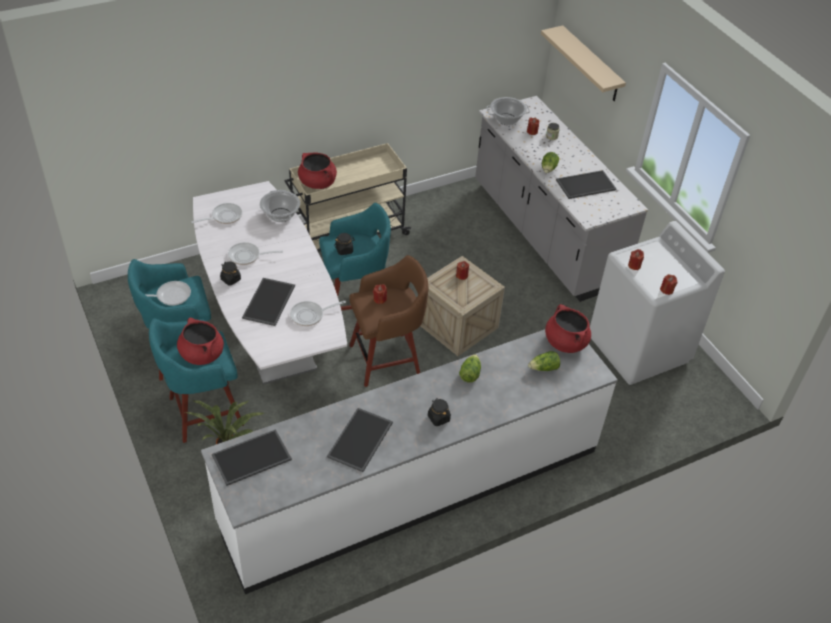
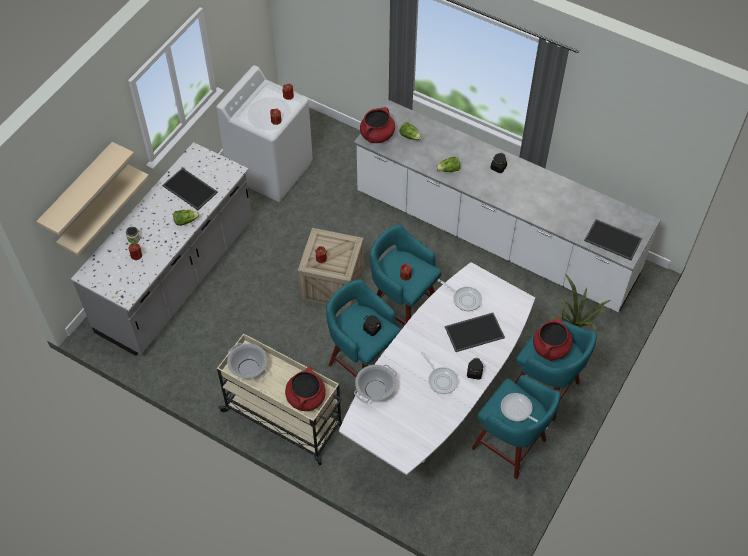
camera: 120 degrees left, 10 degrees up
(224, 216) = (411, 430): frying pan -> none
(361, 440) = (550, 195): tray -> none
(387, 359) = (402, 308): brown stool -> turquoise stool
(506, 119) = (129, 282): cooking pot -> cooking pot (248, 368)
(589, 109) = (95, 210): none -> beige shelf

